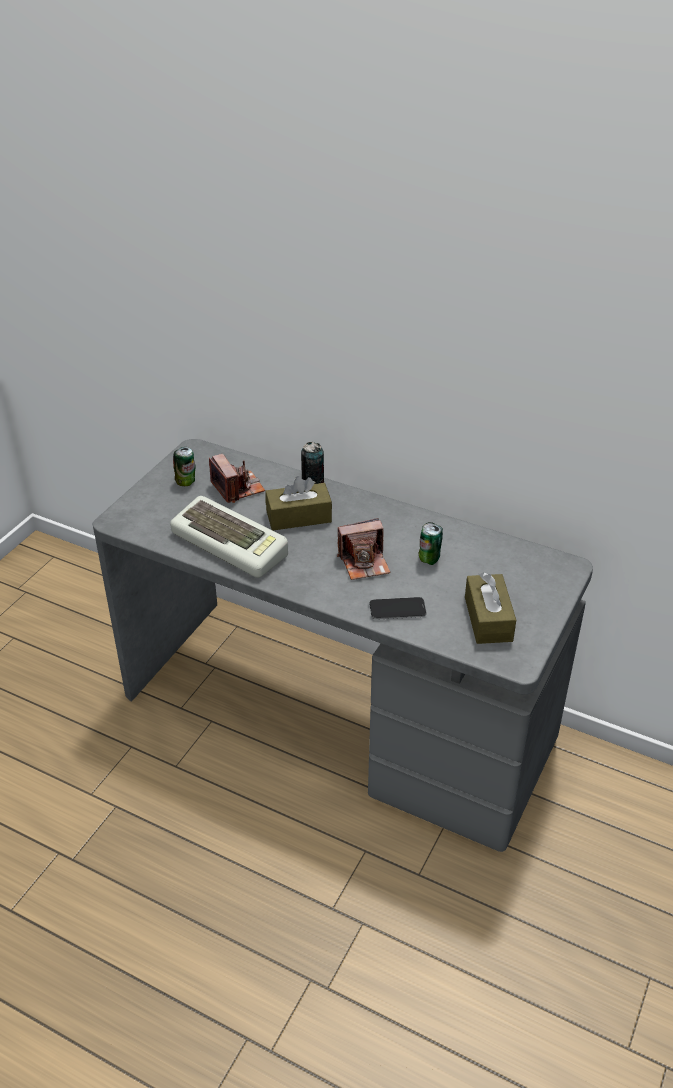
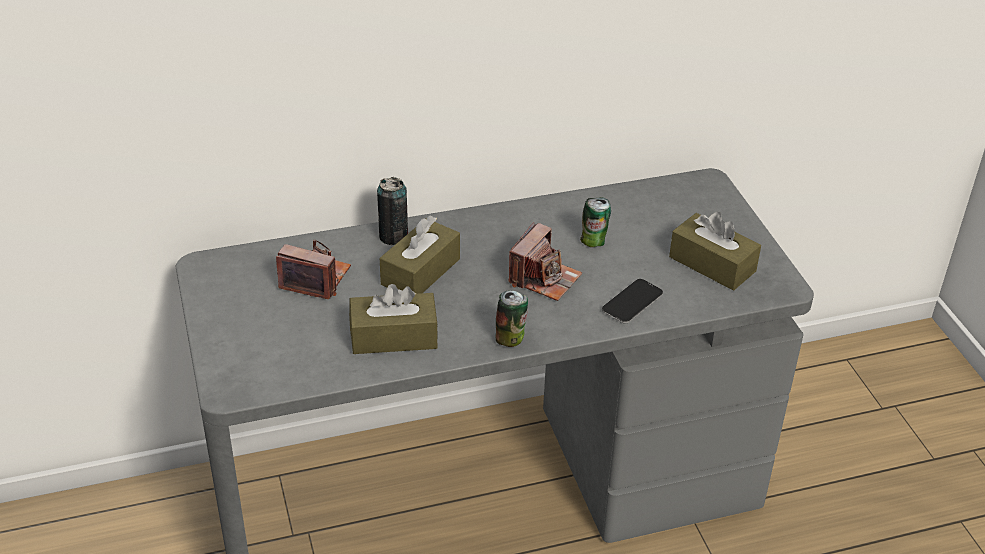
camera: 45 degrees left, 0 degrees up
(186, 482) = (249, 304): can -> can (510, 338)
(232, 543) = (394, 337): keyboard -> brown tissue box

